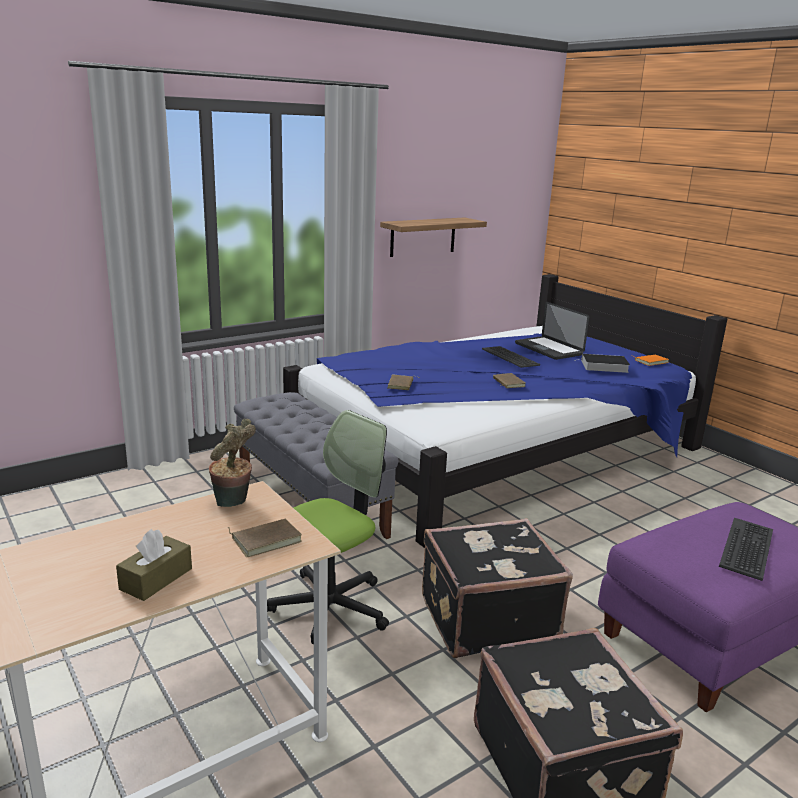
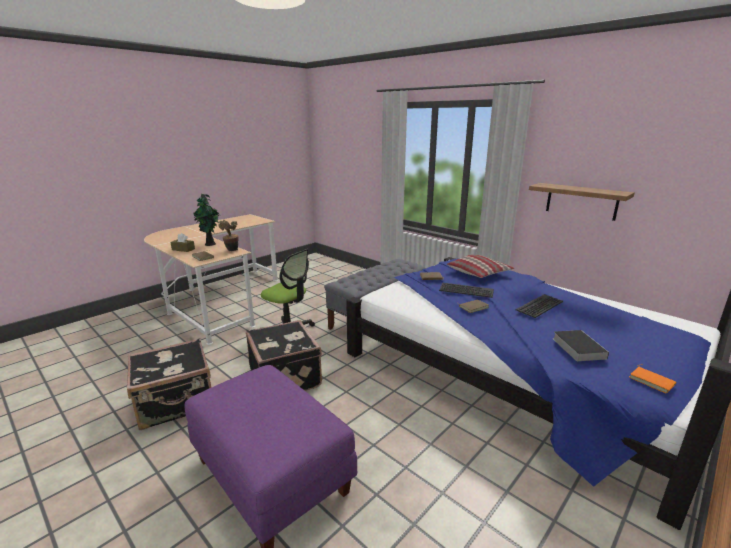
camera: 80 degrees right, 0 degrees up
(138, 535) = (210, 244): none -> potted plant
(393, 360) = (479, 273): none -> pillow
(548, 349) = (593, 321): laptop -> none
(748, 549) = (252, 410): keyboard -> keyboard (466, 290)

